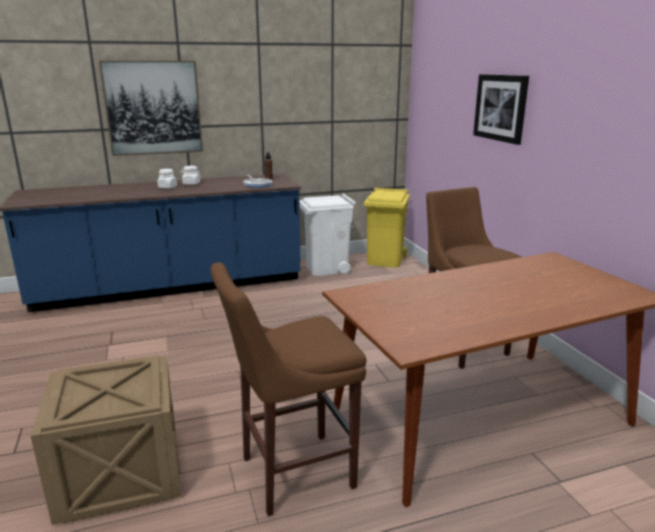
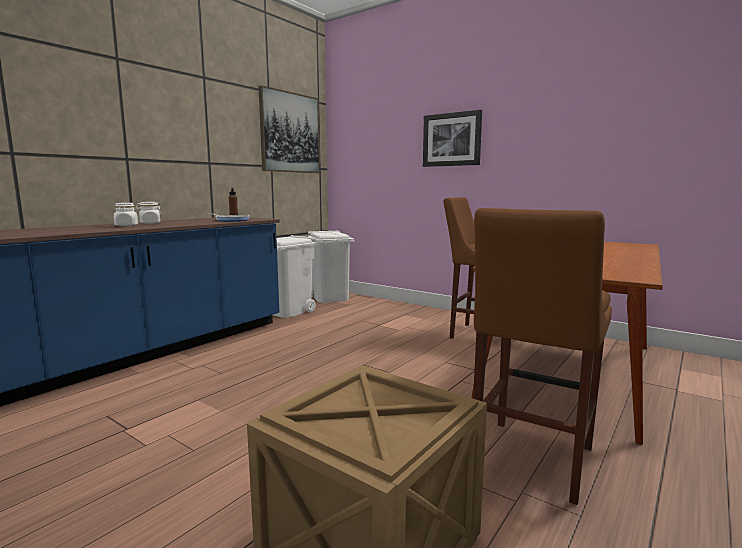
camera: 35 degrees left, 10 degrees down
(153, 108) = (87, 132): picture -> picture (290, 133)
(385, 260) = (330, 298): yellow trash can -> white trash can

